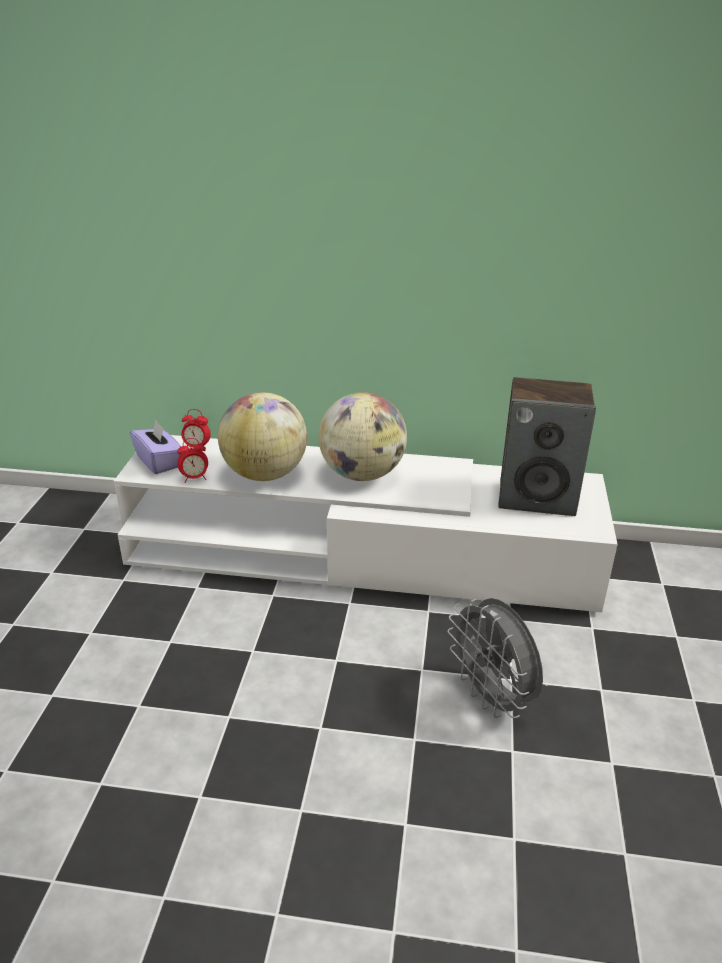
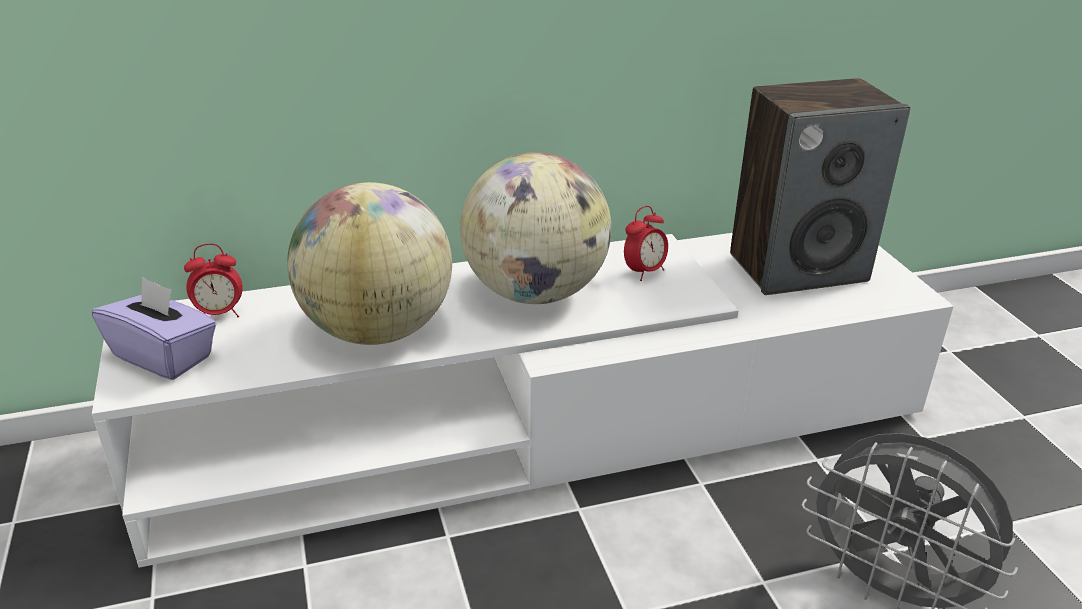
camera: 25 degrees left, 0 degrees up
(194, 478) = (254, 369): alarm clock -> alarm clock (644, 272)

